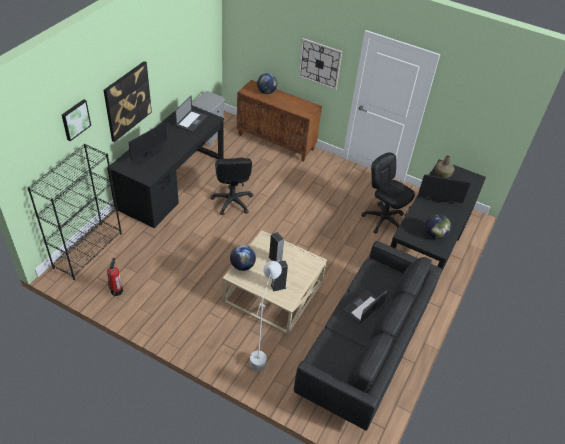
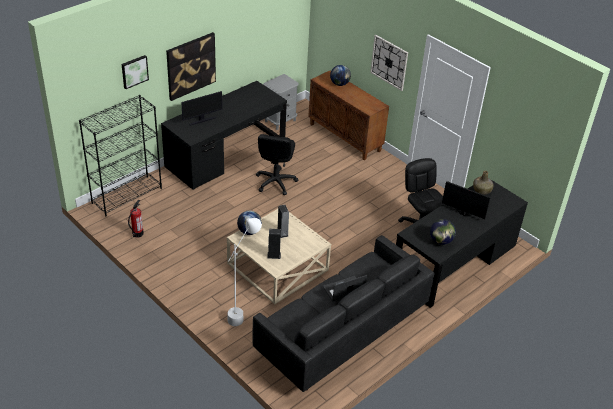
camera: 20 degrees right, 5 degrees down
(192, 121) = (255, 98): laptop -> none

